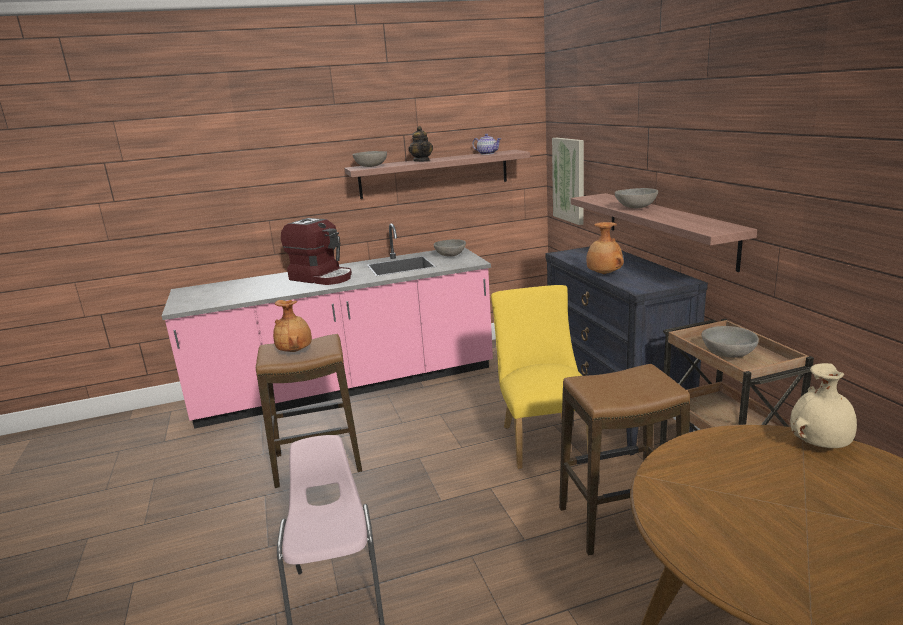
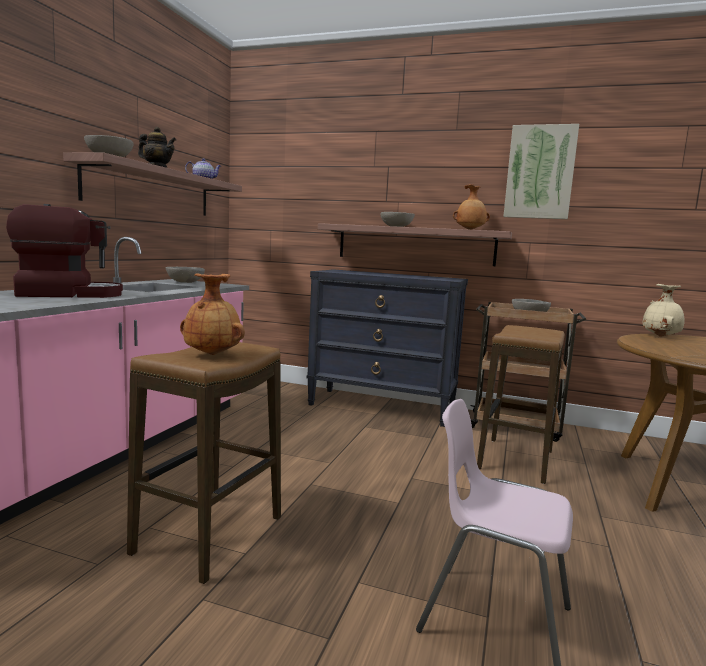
camera: 55 degrees left, 10 degrees down
(543, 438) = (376, 436): yellow chair -> none
(569, 180) = (272, 218): picture -> picture (540, 172)
(603, 274) = (399, 276): brown vase -> brown vase (470, 230)

